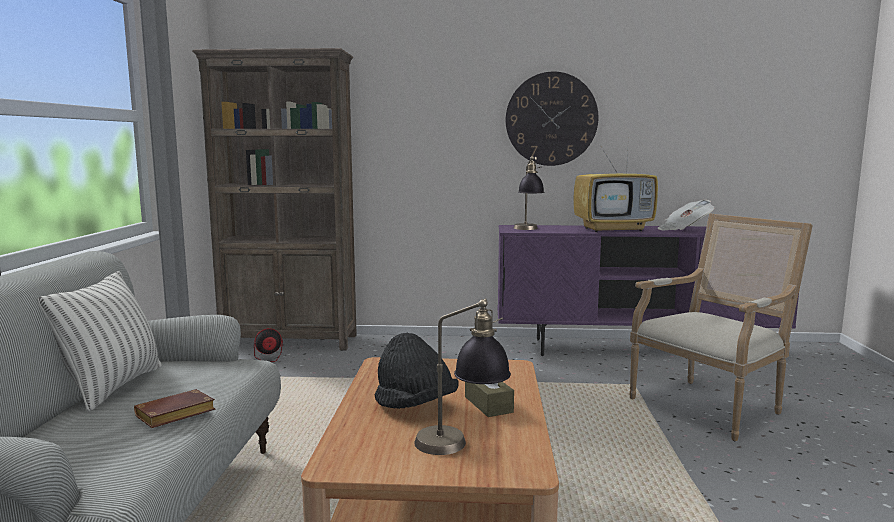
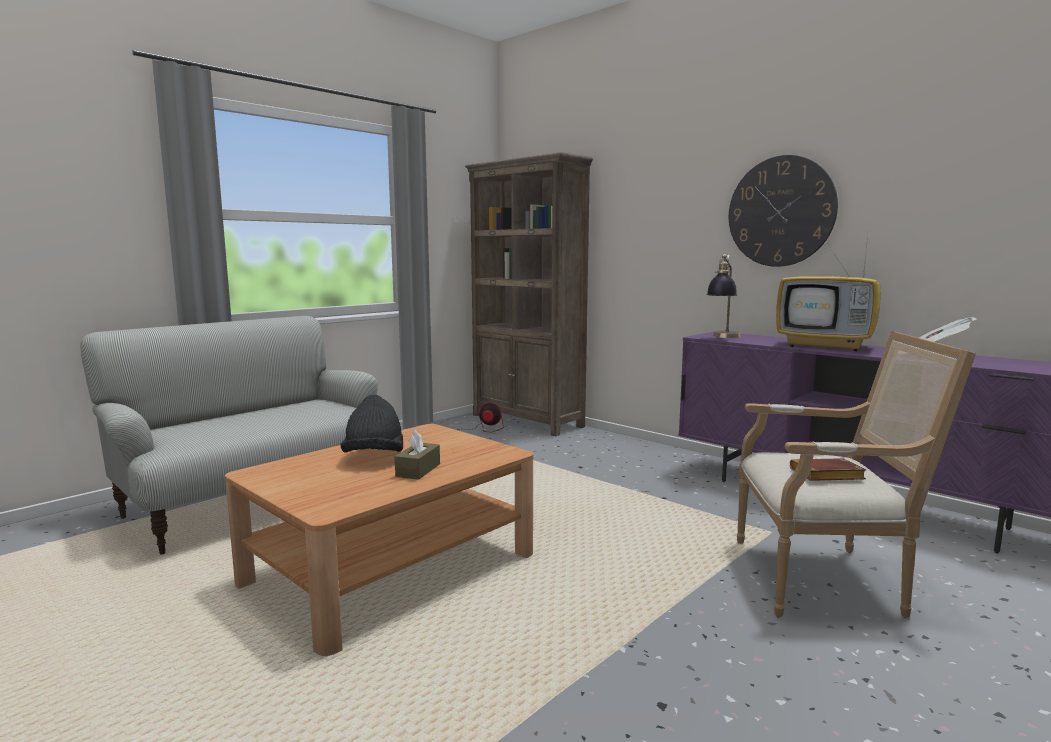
camera: 40 degrees right, 0 degrees up
(112, 387) = (274, 407): pillow -> none
(174, 416) = (260, 428): brown book -> brown book (825, 476)
(461, 447) = (332, 486): table lamp -> none

